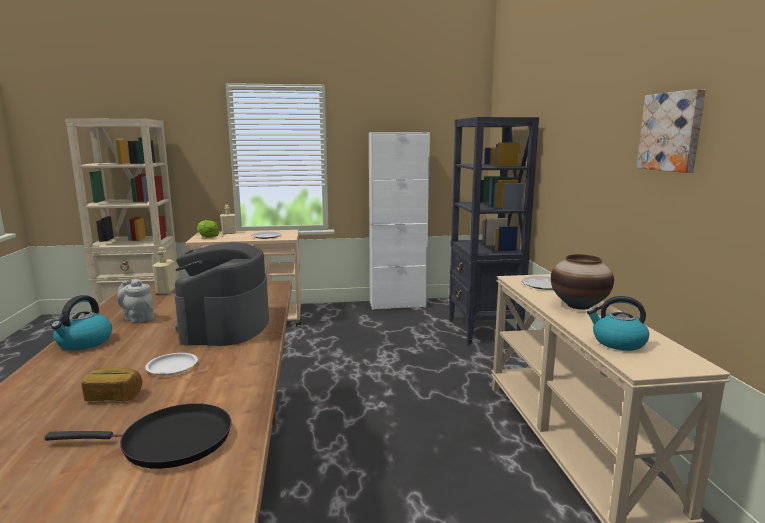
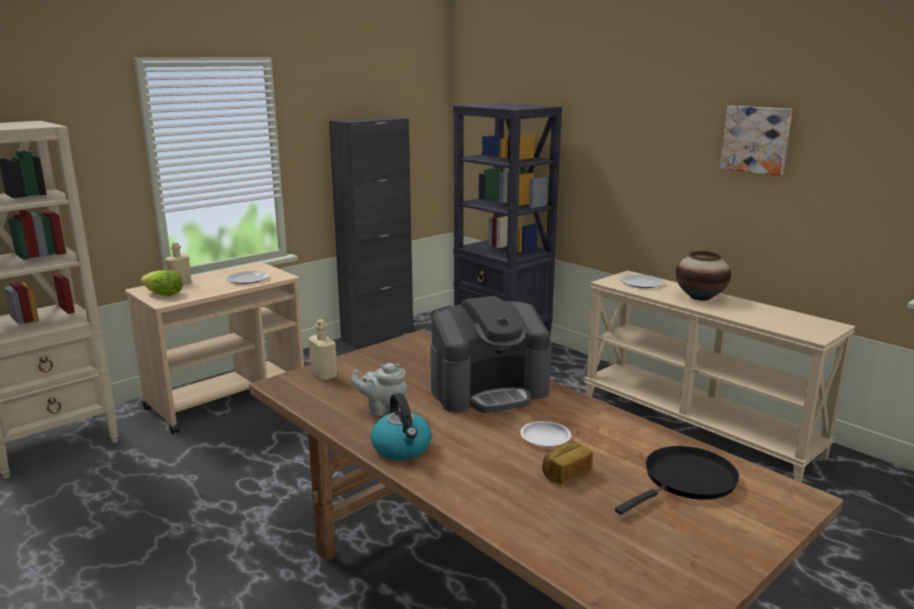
camera: 35 degrees left, 5 degrees up
(225, 326) = (489, 390): coffee machine -> coffee machine turned 75 degrees counterclockwise
(397, 304) = (377, 335): white cabinet -> black cabinet
(617, 342) = (773, 321): kettle -> none

